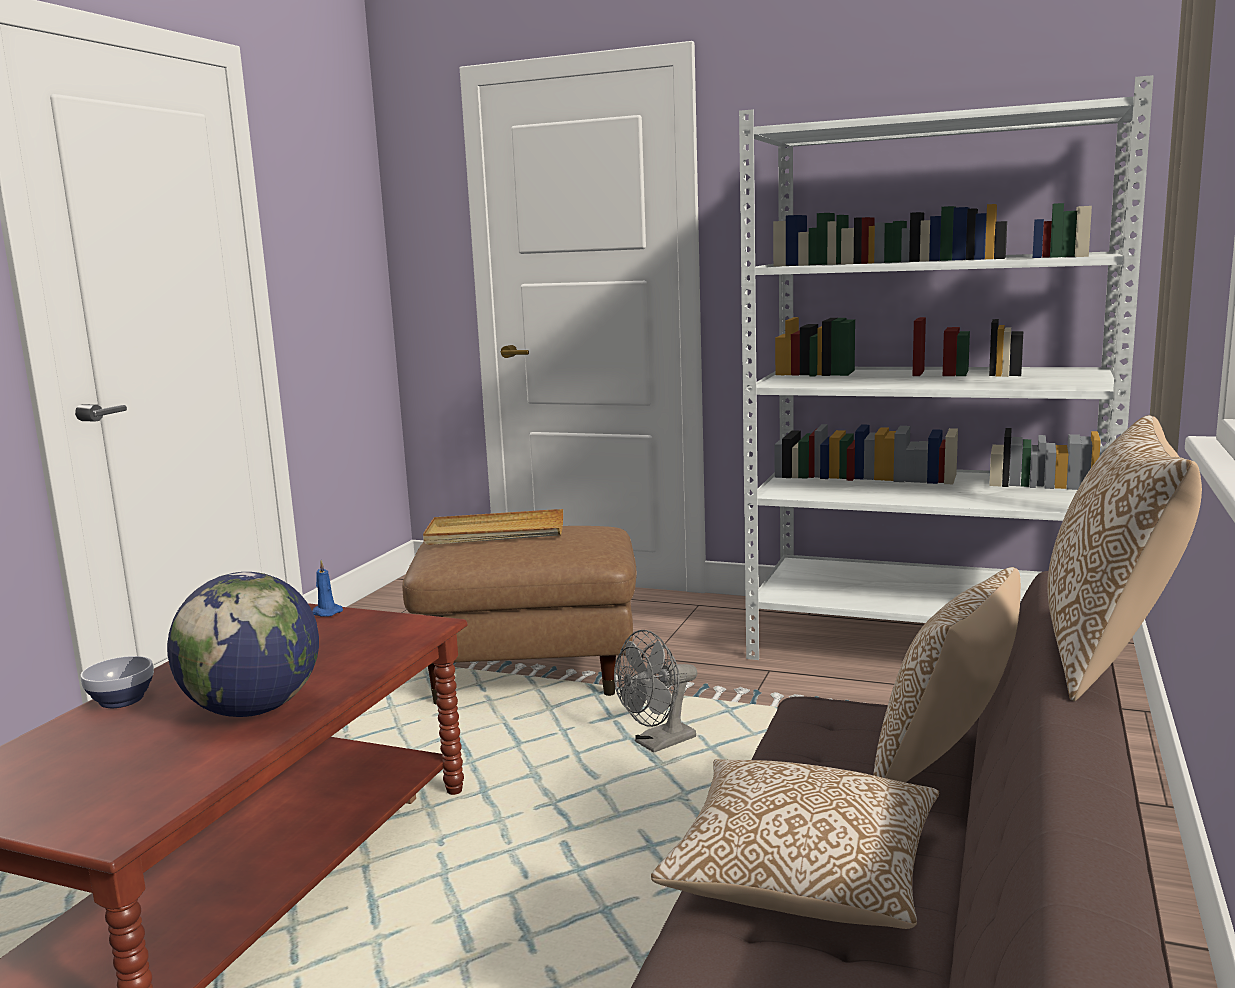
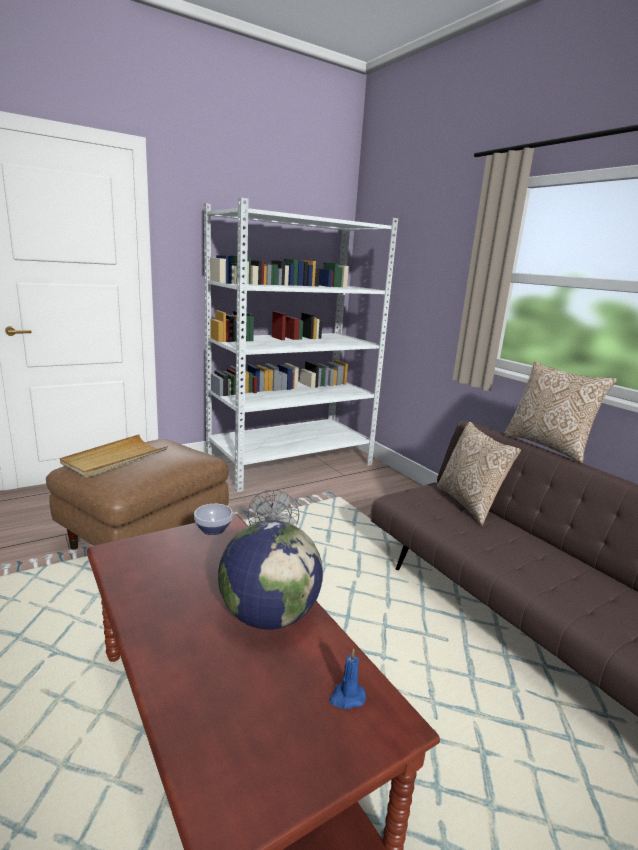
camera: 55 degrees left, 5 degrees up
(124, 700) = (165, 665): bowl -> bowl (213, 529)
(325, 612) = (143, 542): blue candle -> blue candle (346, 697)
(803, 876) = (520, 559): pillow -> none

